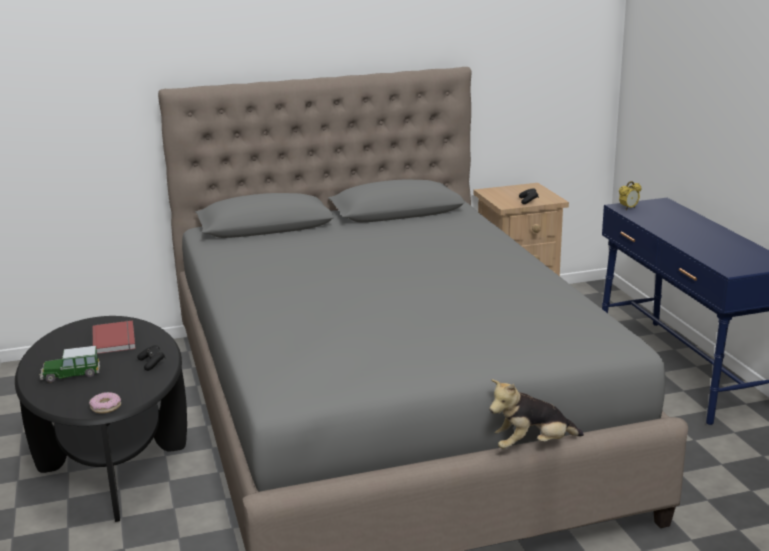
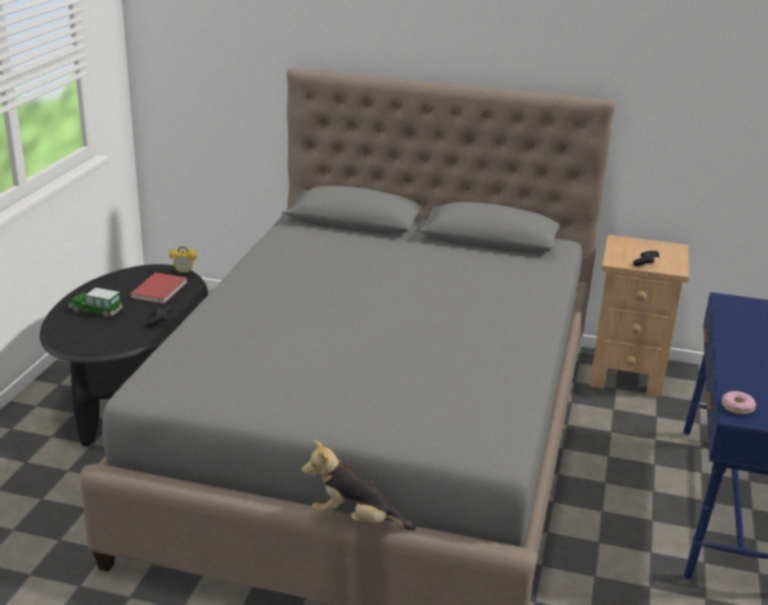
camera: 30 degrees right, 5 degrees up
(106, 407) = (84, 348): donut -> donut (737, 407)
(628, 208) = (730, 304): alarm clock -> alarm clock (184, 273)

